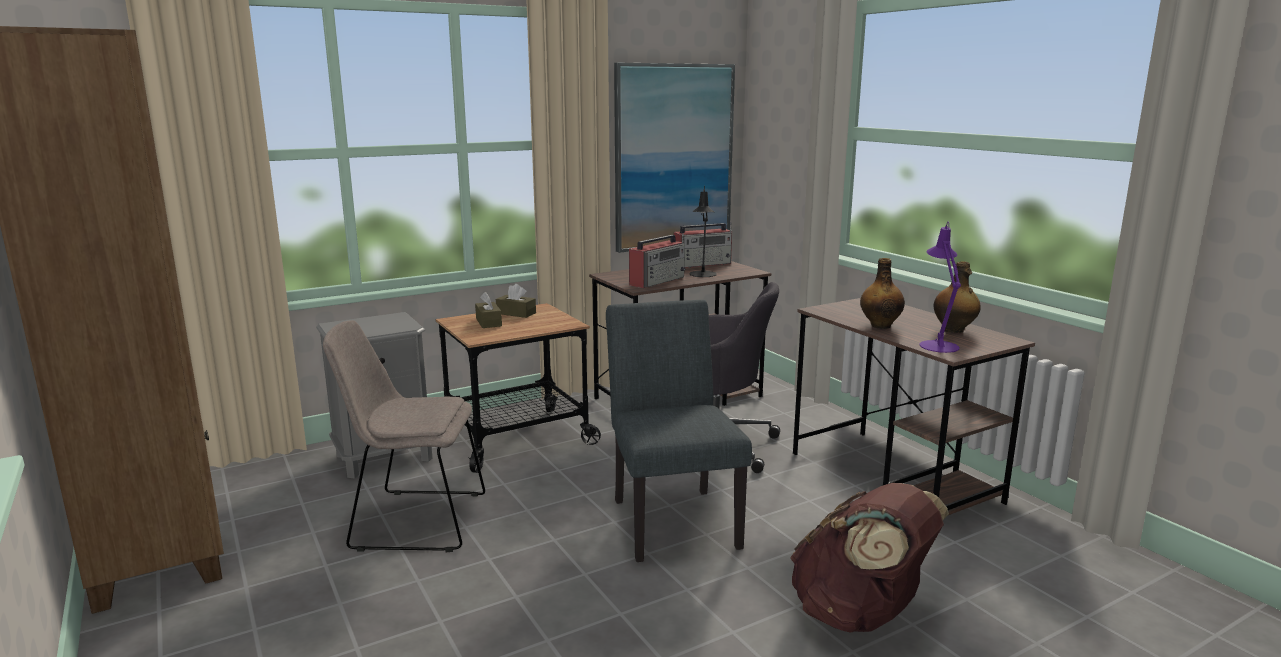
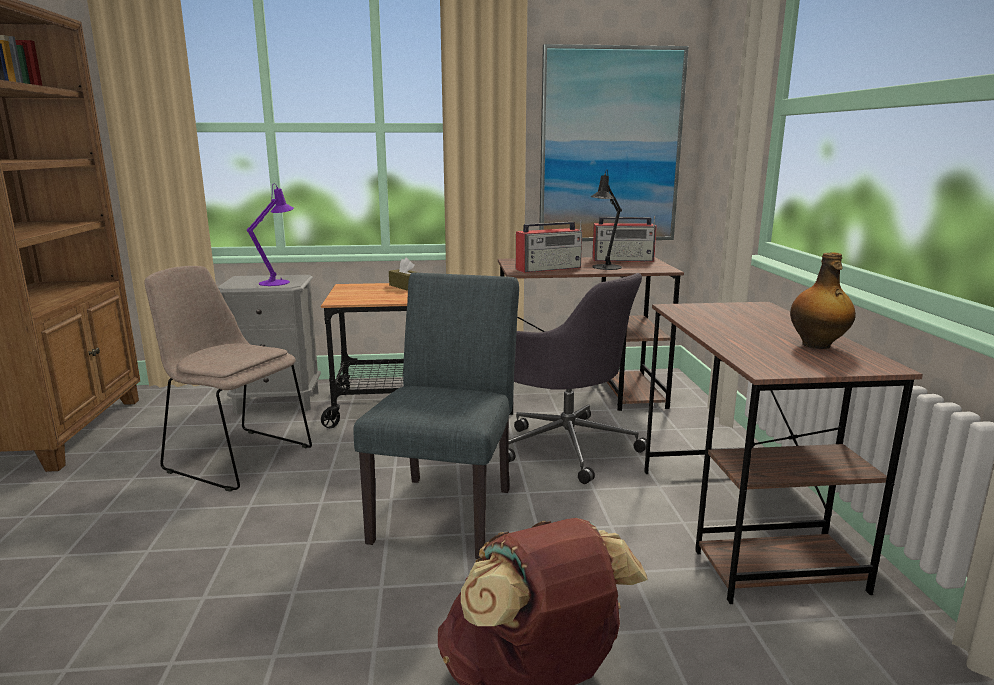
camera: 25 degrees right, 0 degrees up
(488, 322) = (370, 290): brown tissue box -> none
(880, 325) = (723, 329): bottle -> none
(937, 344) = (765, 357): purple table lamp -> purple table lamp (278, 282)

